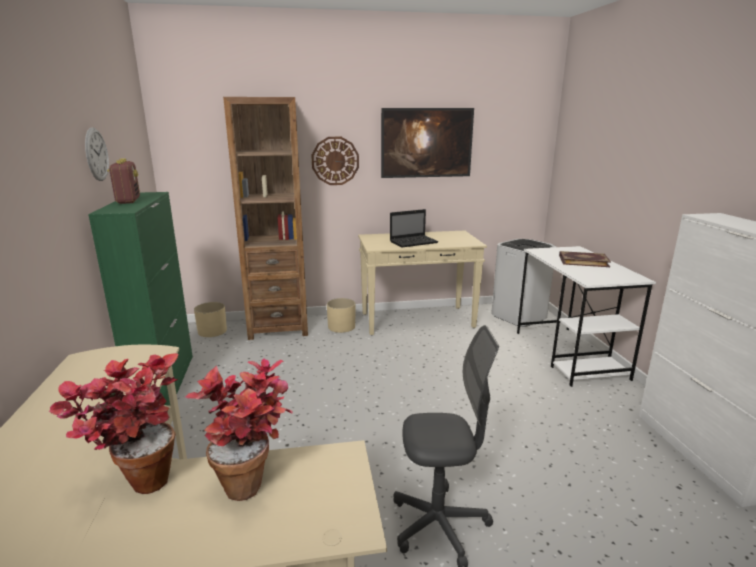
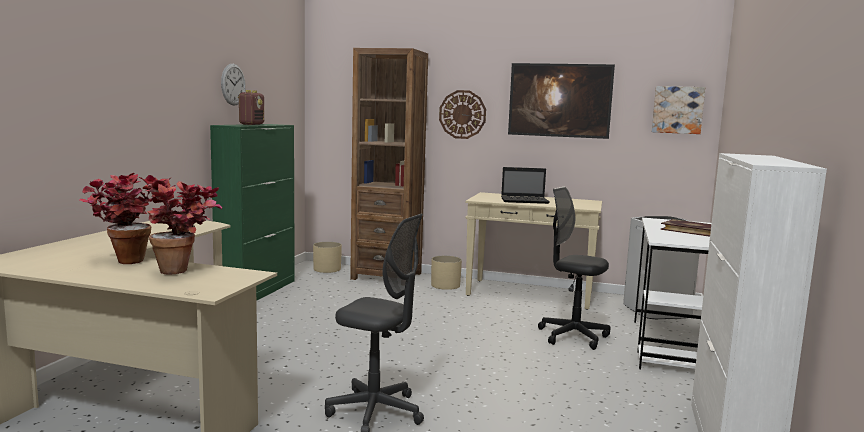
camera: 25 degrees right, 10 degrees down
(494, 363) = (572, 336): none -> black office chair
(523, 147) = (677, 110): none -> picture

